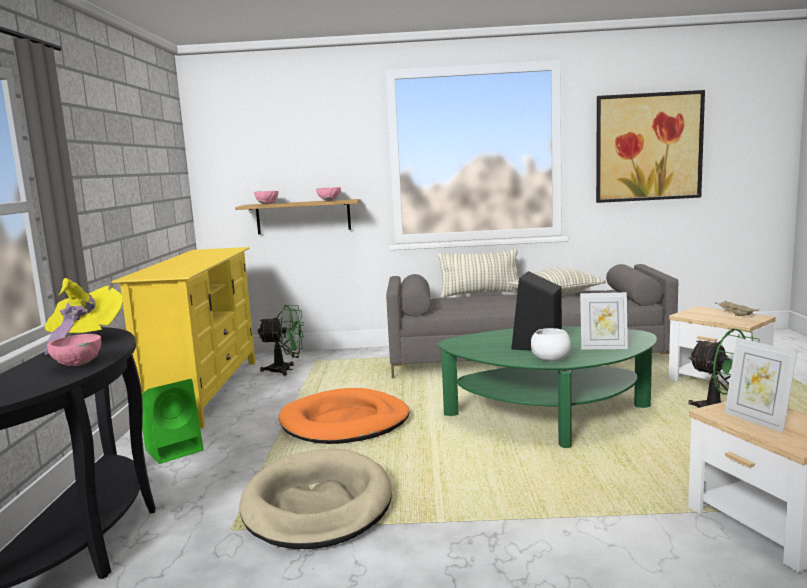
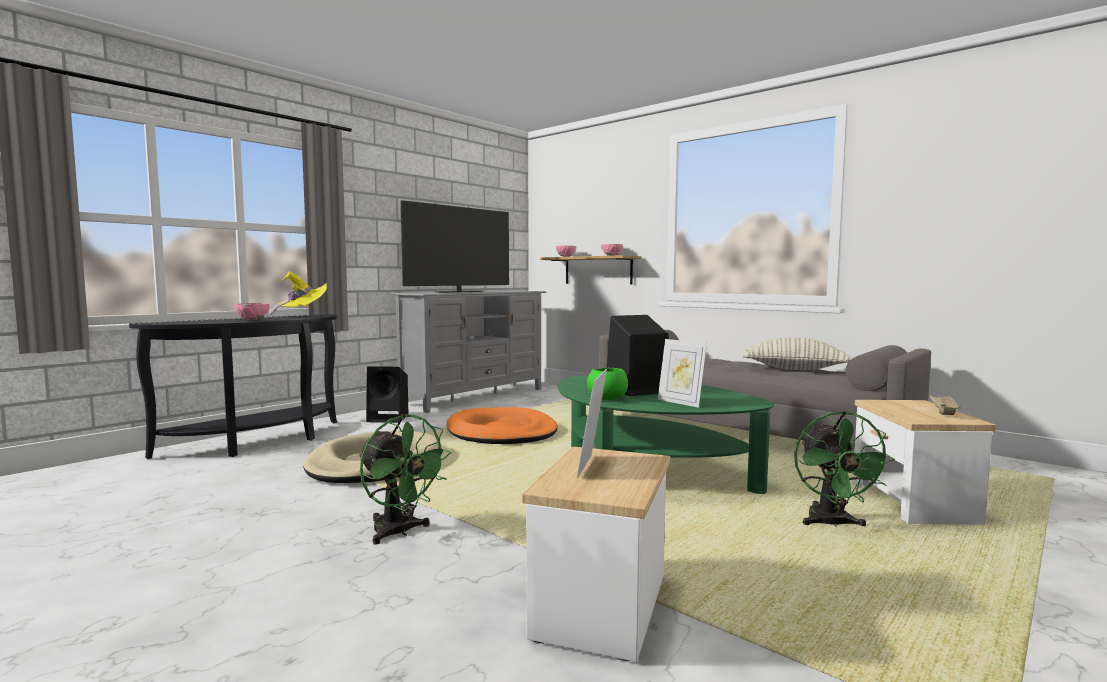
camera: 40 degrees right, 5 degrees down
(175, 449) = (389, 418): green speaker -> black speaker
(183, 264) = (459, 292): none -> television
(205, 392) = (474, 397): yellow tv stand -> grey tv stand
(286, 370) = (547, 397): green fan -> green fan (399, 532)
(480, 294) = (728, 359): pillow -> none
(550, 359) = (608, 398): white bowl -> green bowl
(648, 147) = (963, 200): picture -> none

